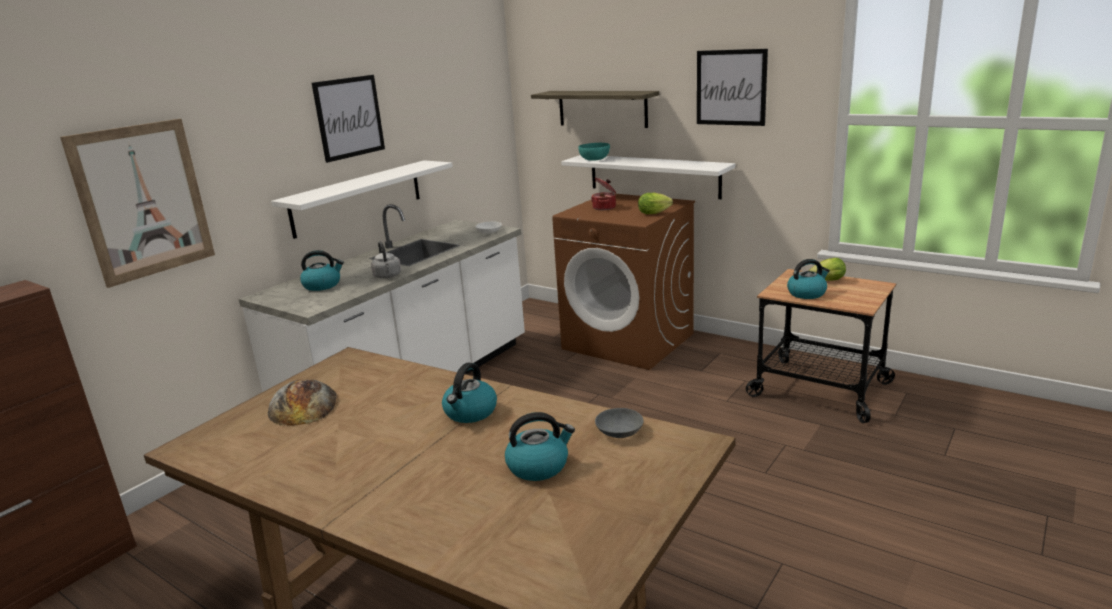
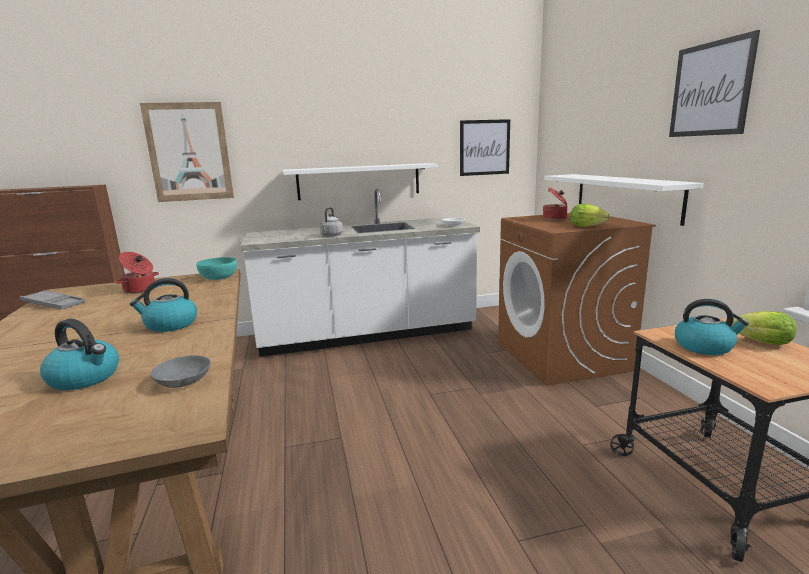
camera: 40 degrees right, 5 degrees down
(242, 457) = (54, 304): none -> grey tray
(303, 405) = (140, 290): bread -> cooking pot
(323, 285) = (293, 233): kettle -> none
(349, 117) = (359, 119): picture -> picture (484, 147)
(594, 159) = (572, 176): turquoise bowl -> turquoise bowl (218, 278)
(602, 108) = (593, 128): shelf -> none

